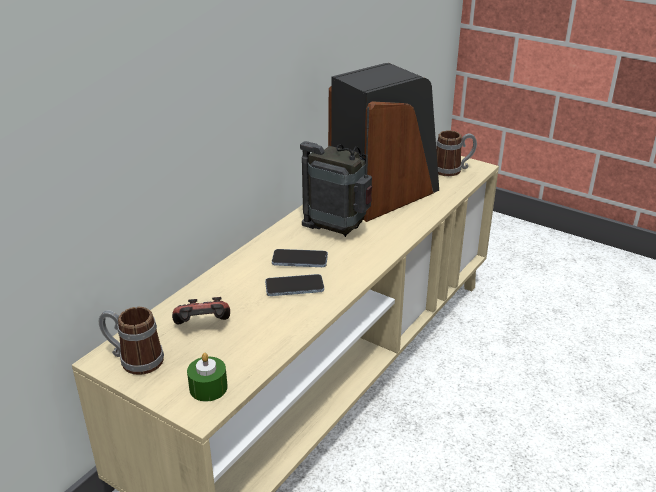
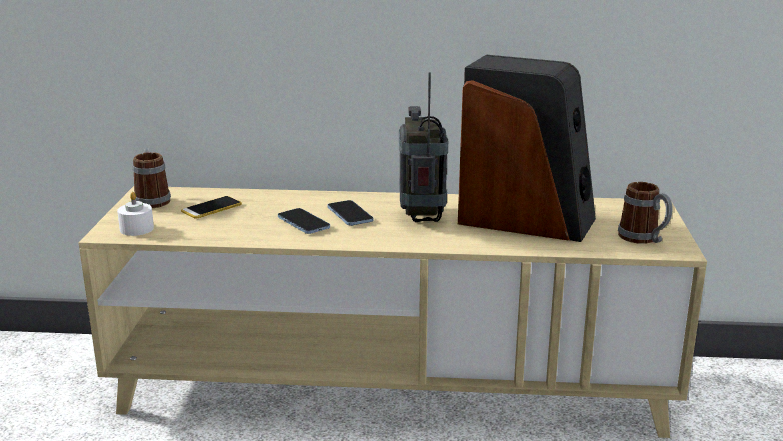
camera: 60 degrees right, 10 degrees down
(203, 327) = (211, 208): game controller -> phone
(208, 388) = (136, 229): green candle -> white candle

